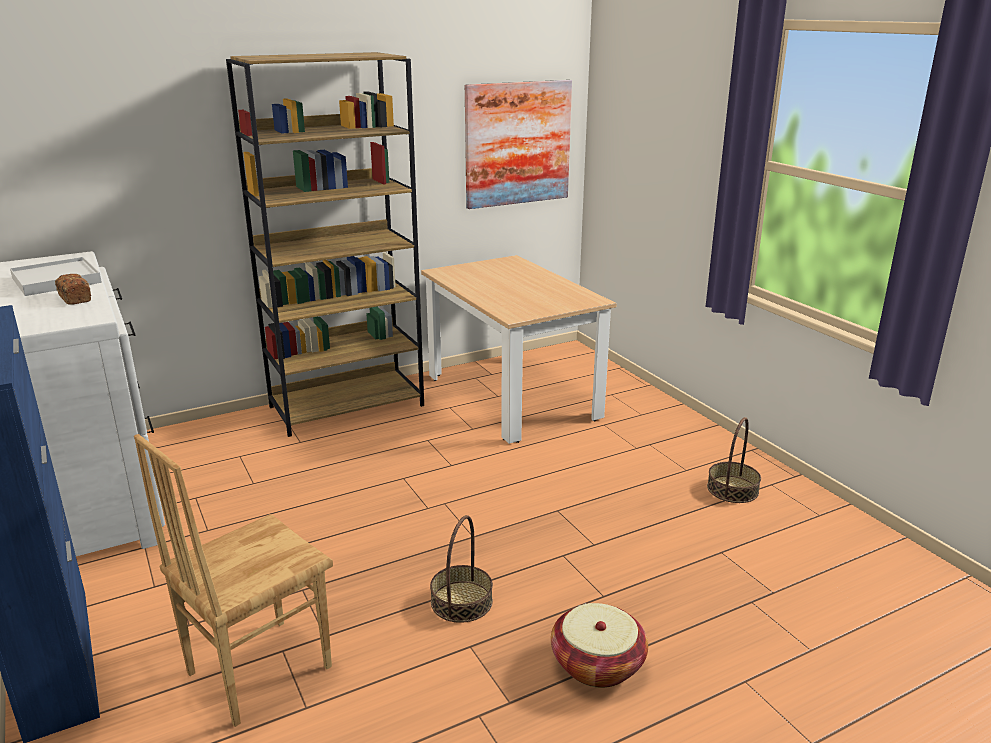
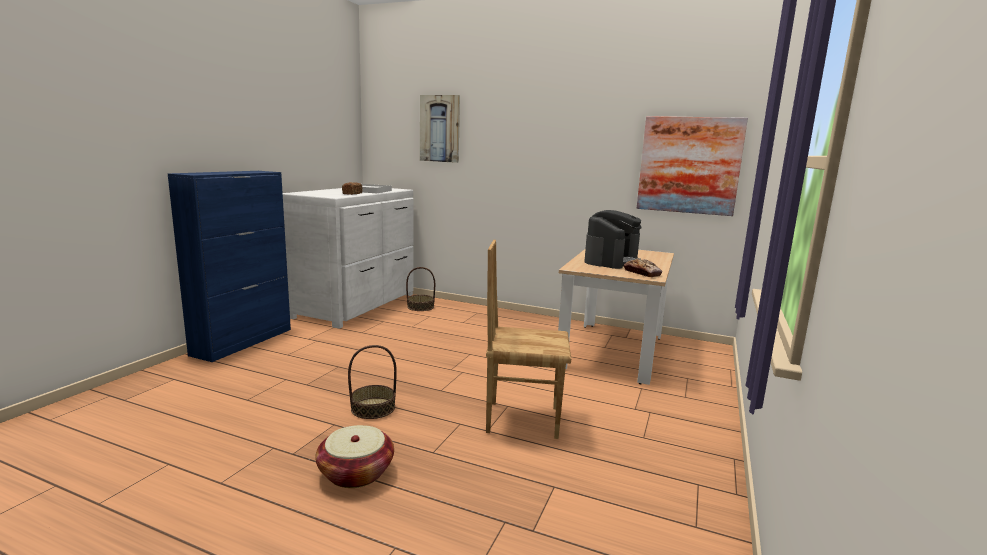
camera: 50 degrees right, 10 degrees down
(130, 129) = (440, 128): none -> picture
(257, 669) = (267, 379): brown chair -> brown chair (522, 419)
(347, 406) = (515, 319): brown bookcase -> none
(510, 290) = (611, 261): none -> coffee machine
(574, 298) = (642, 273): none -> bread
(732, 489) = (654, 466): basket -> basket (420, 307)

